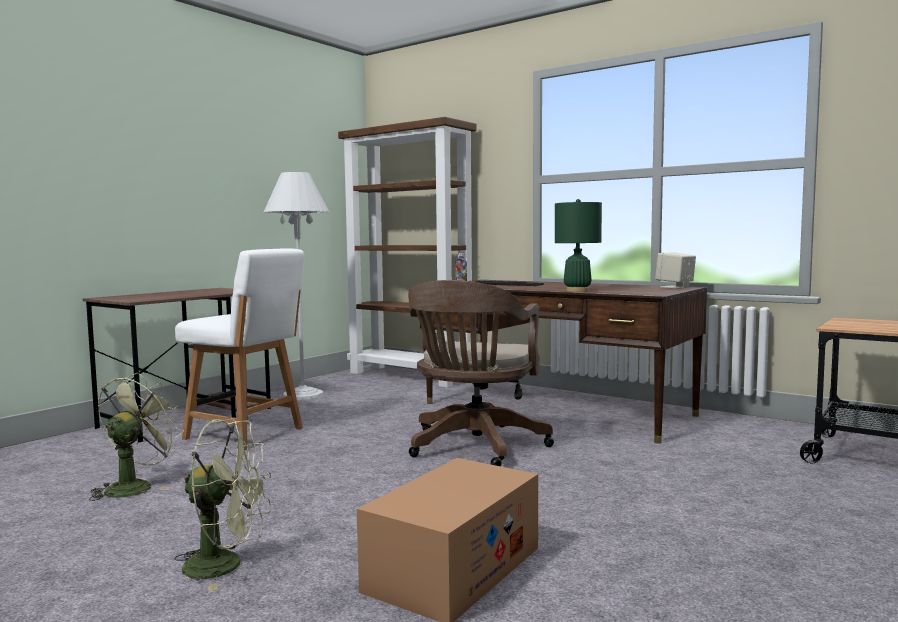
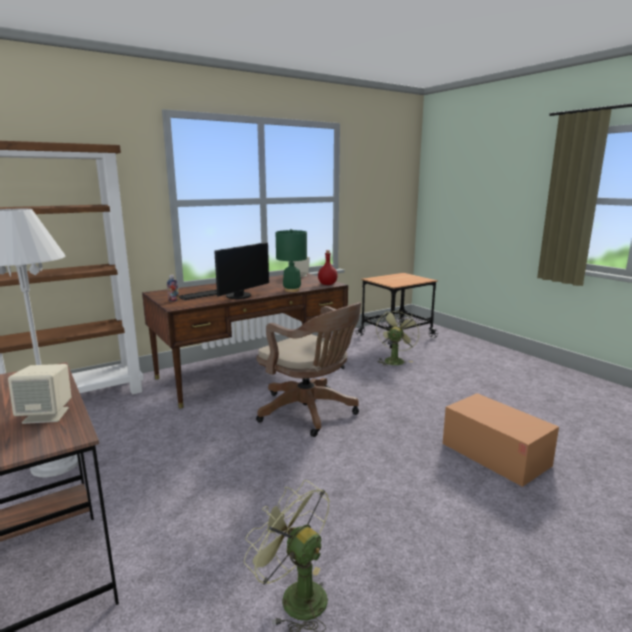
camera: 70 degrees left, 10 degrees up
(168, 296) = (47, 415): none -> beige speaker
(226, 565) = (486, 535): green fan -> green fan (394, 360)
(247, 434) = (173, 511): white chair -> none
(512, 287) = (241, 296): none -> monitor
(645, 293) = (327, 284): none -> red bottle

